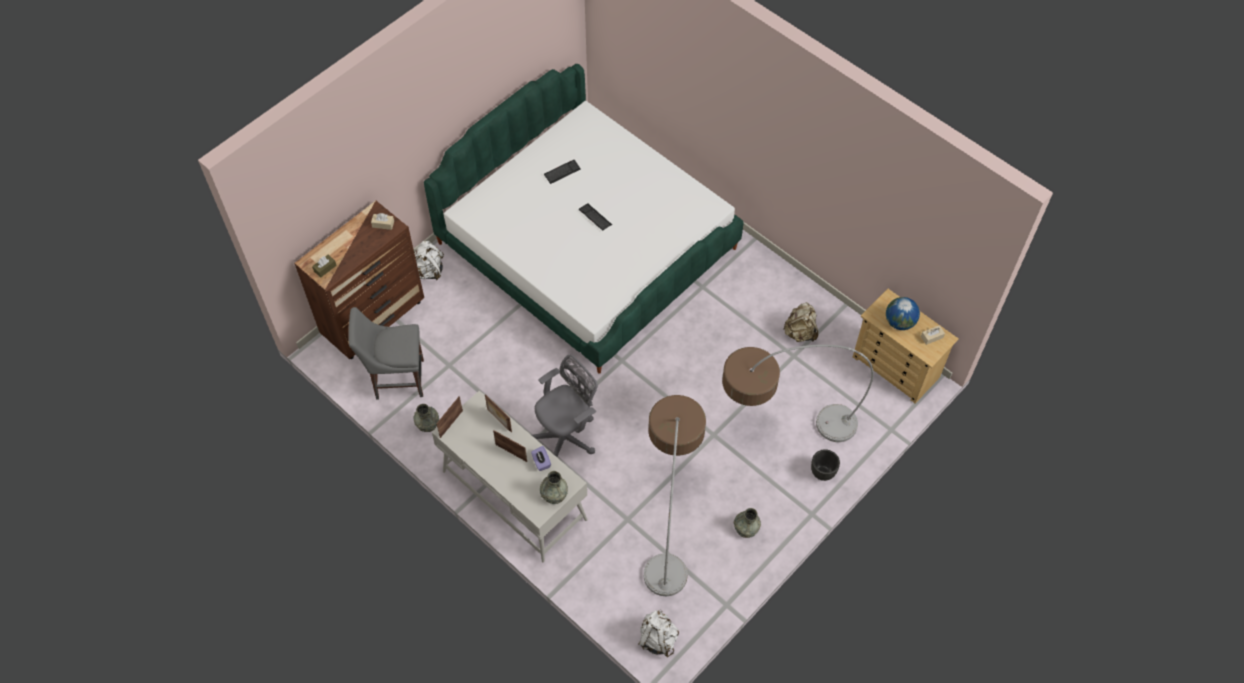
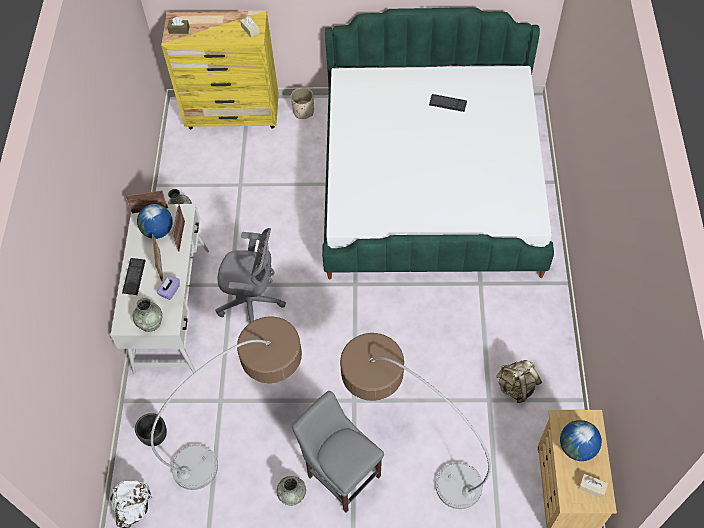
camera: 50 degrees right, 0 degrees up
(374, 318) = (233, 115): brown dresser -> yellow dresser
(396, 379) = (199, 165): grey chair -> grey chair (341, 473)
(428, 271) = (303, 111): white backpack -> beige planter
(477, 432) = (158, 231): none -> globe
(595, 217) = (431, 154): keyboard -> keyboard (134, 277)
(823, 473) = (400, 513): black planter -> black planter (155, 437)

